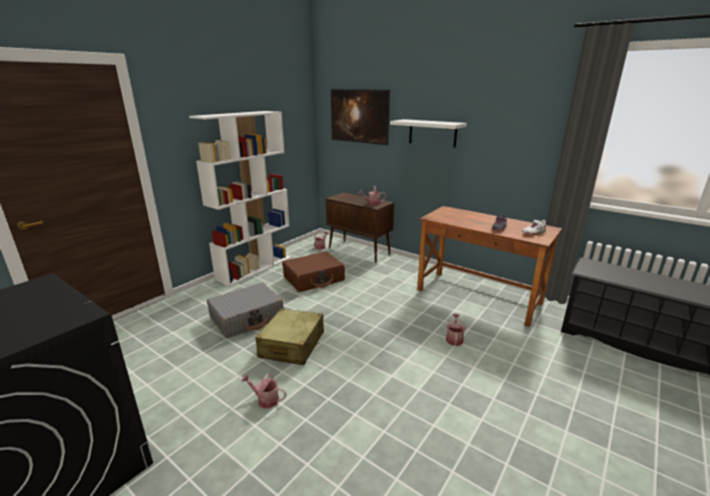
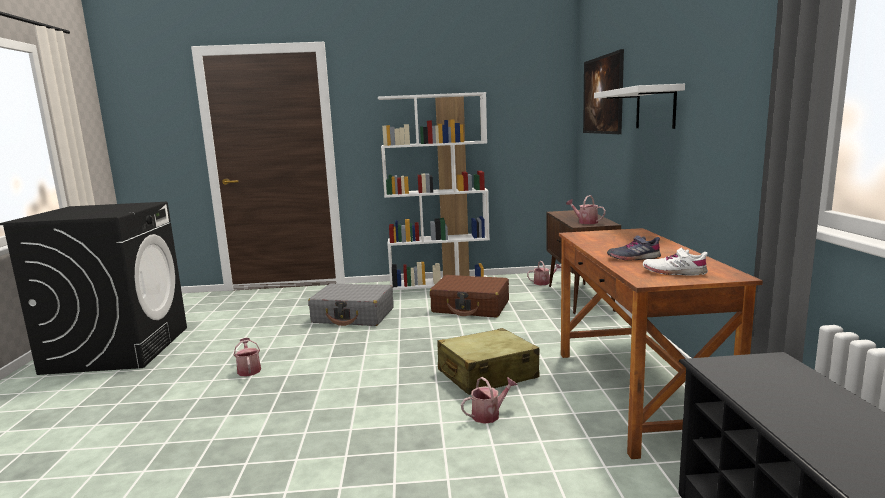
camera: 50 degrees right, 10 degrees down
(292, 345) = (339, 346): beige suitcase -> beige suitcase (487, 375)

